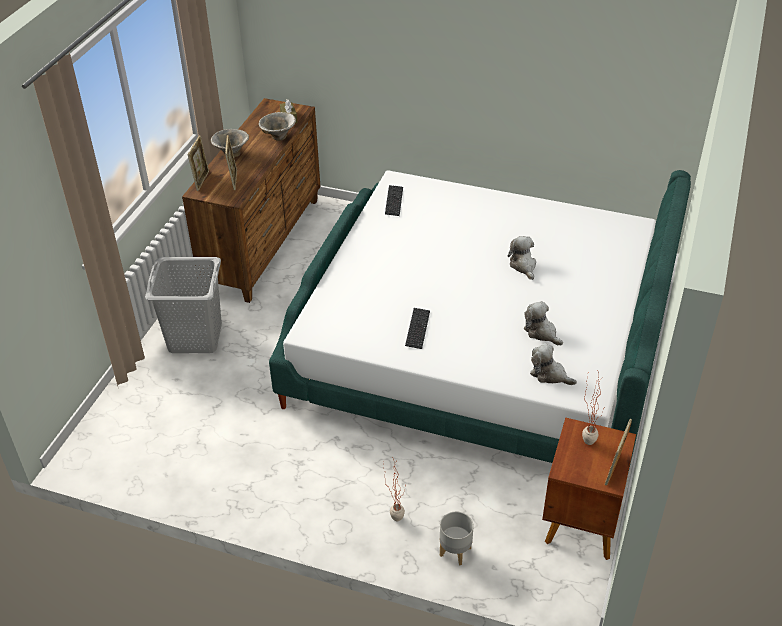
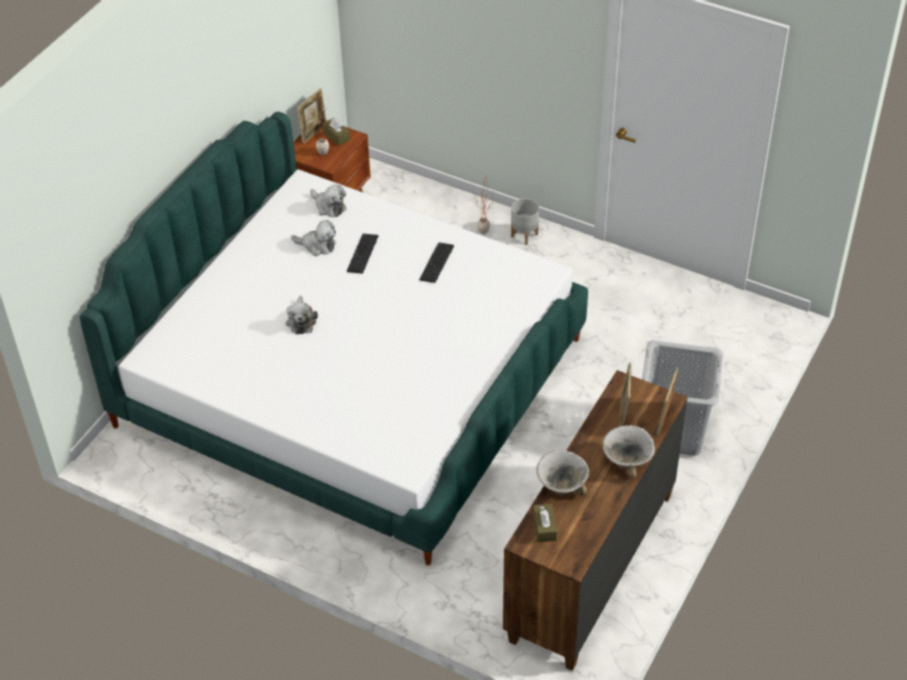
camera: 170 degrees left, 5 degrees up
(394, 201) = (420, 433): keyboard -> keyboard (362, 254)
(455, 552) = (442, 204): grey planter -> grey planter (524, 235)
(541, 332) = (317, 245): plush toy -> plush toy turned 45 degrees counterclockwise
(584, 468) = (336, 136): none -> brown tissue box

